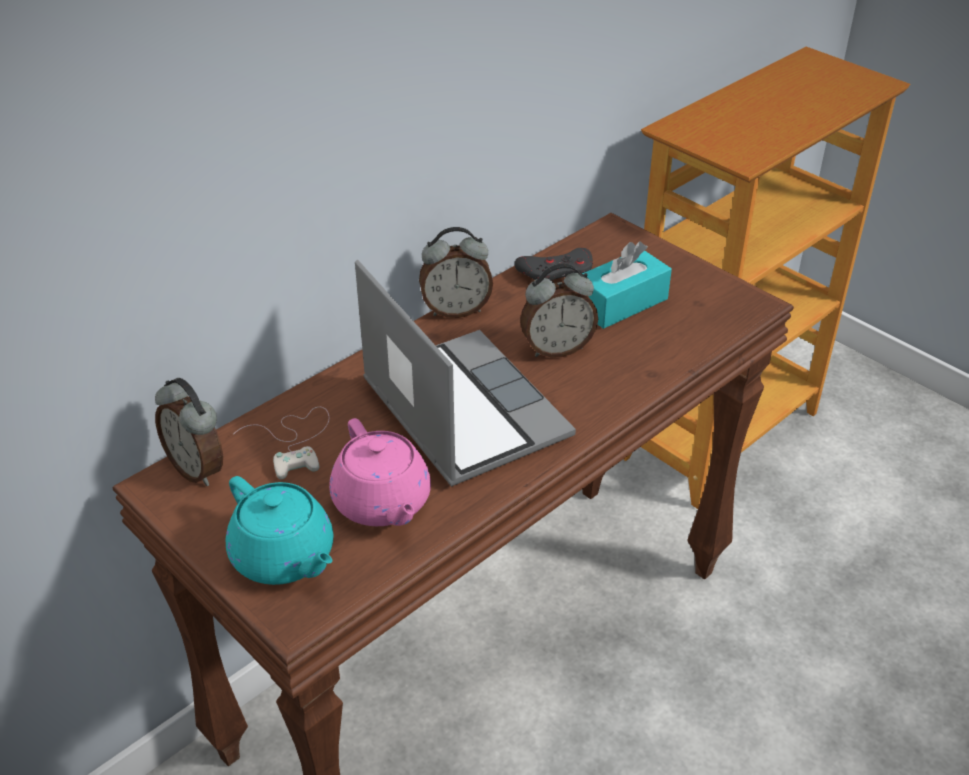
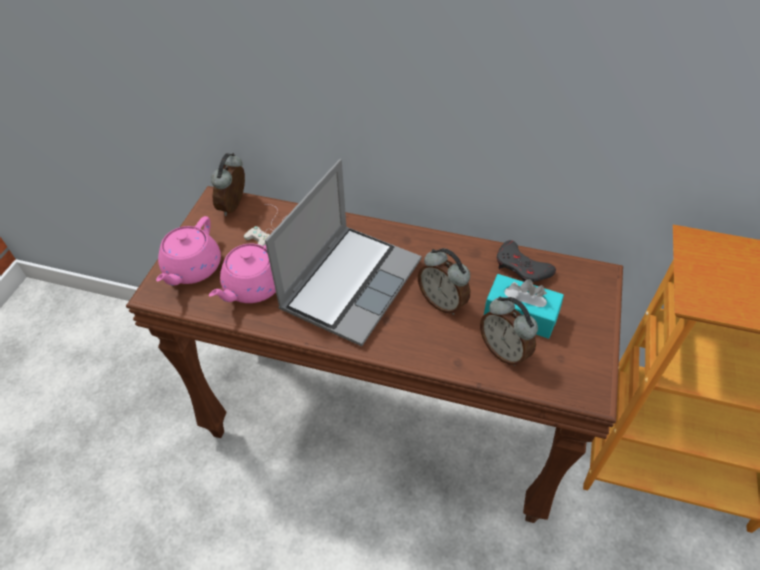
camera: 60 degrees right, 10 degrees up
(284, 557) = (192, 269): turquoise teapot -> pink teapot
(456, 310) = (440, 238): alarm clock -> alarm clock (504, 351)

